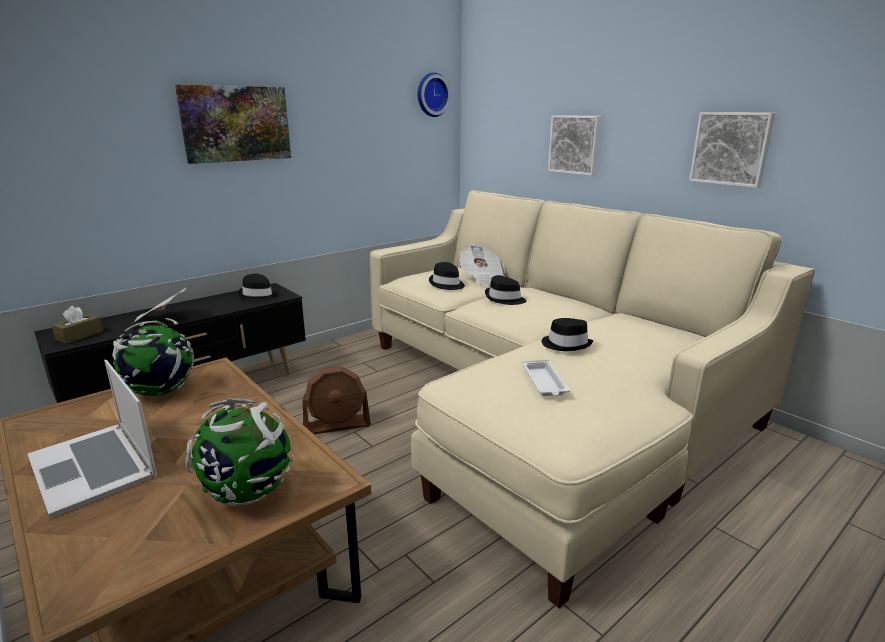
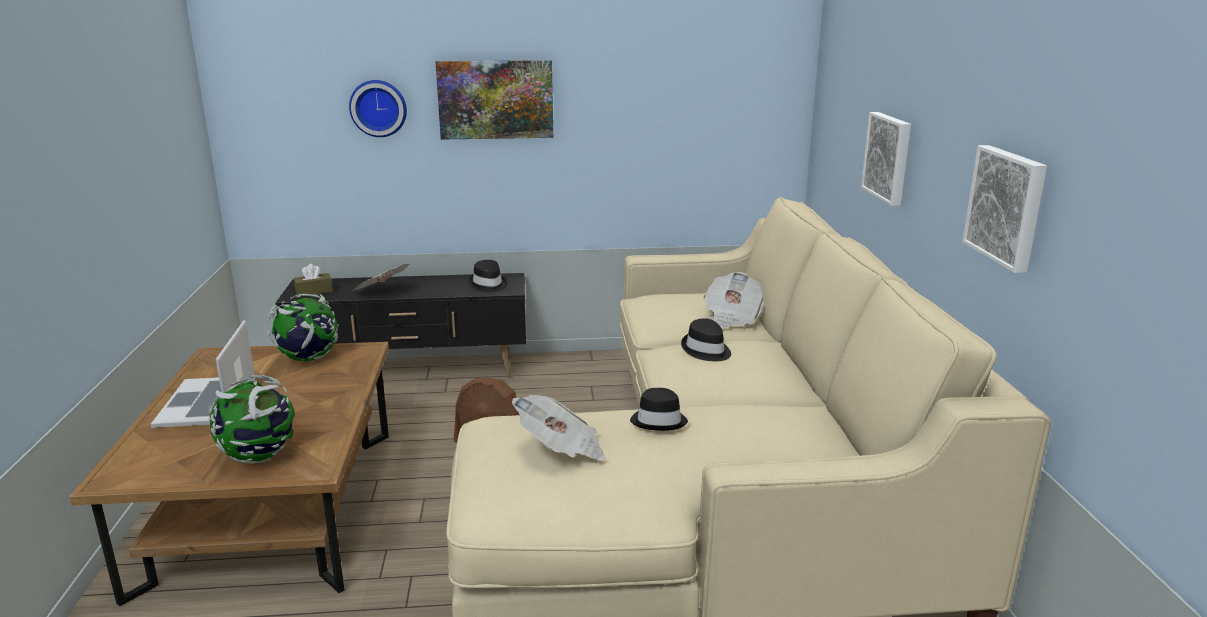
camera: 35 degrees right, 0 degrees up
(431, 95) = (764, 63): wall clock -> wall clock (378, 108)
(447, 284) = (675, 315): black hat -> none
(544, 382) = (561, 450): white tray -> newspaper

